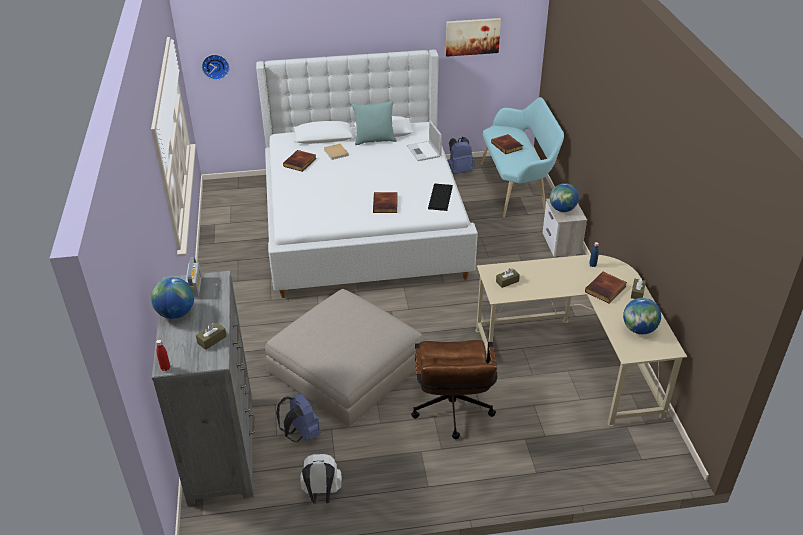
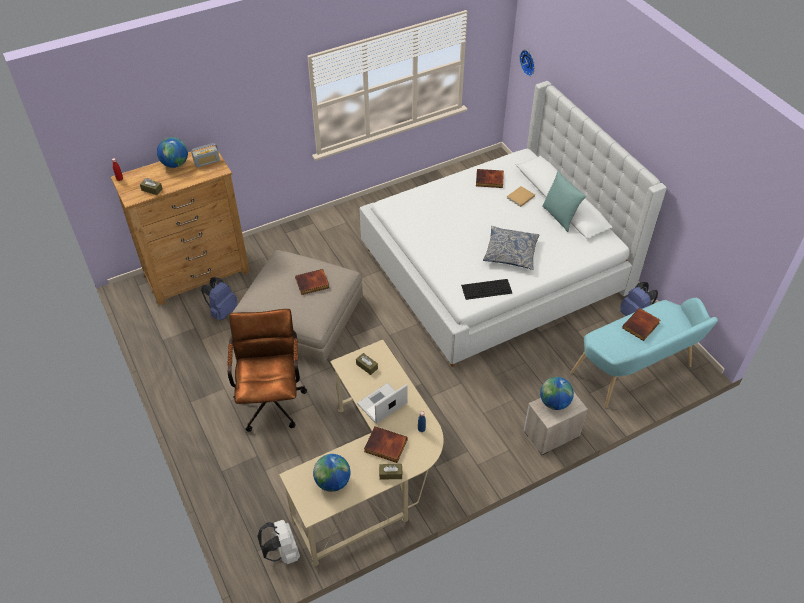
camera: 70 degrees right, 10 degrees up
(222, 448) = (197, 273): grey dresser -> brown dresser
(321, 494) = (169, 341): white backpack -> white backpack (283, 552)
(386, 204) = (453, 254): book -> book (312, 284)
(403, 174) = (510, 252): none -> pillow
(424, 151) = (562, 257): laptop -> laptop (381, 404)
(452, 413) = (271, 398): brown office chair -> brown office chair turned 105 degrees clockwise
(472, 36) = (705, 204): picture -> none

